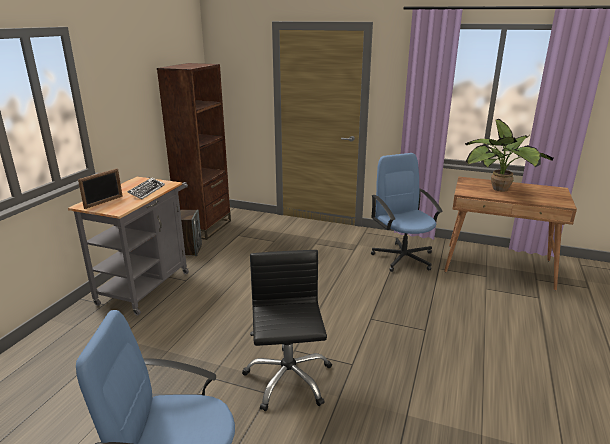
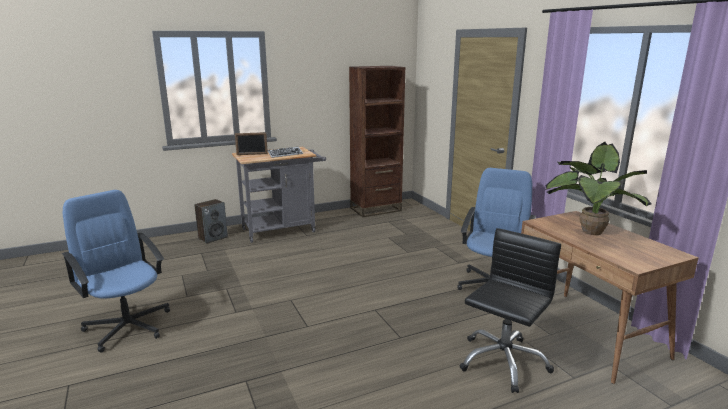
camera: 45 degrees right, 5 degrees down
(190, 250) = (341, 220): speaker -> speaker (213, 238)
(288, 379) = (258, 311): black office chair -> black office chair (502, 361)

